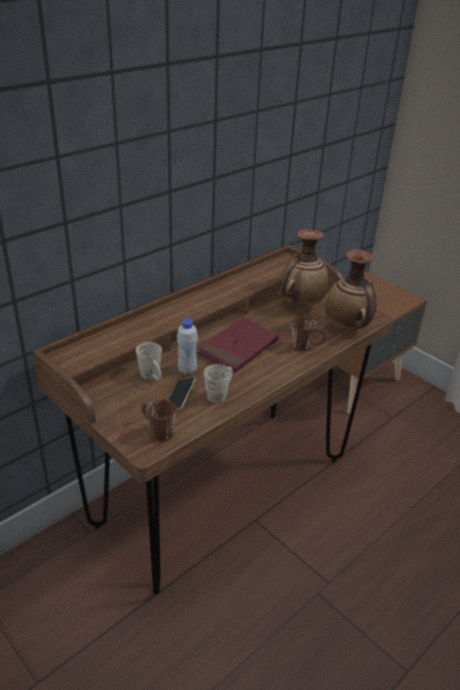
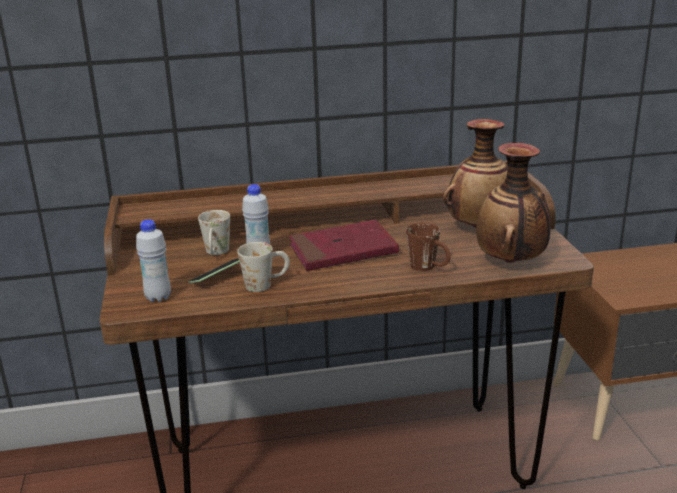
camera: 35 degrees right, 10 degrees down
(157, 431) = (158, 297): brown mug -> white bottle

